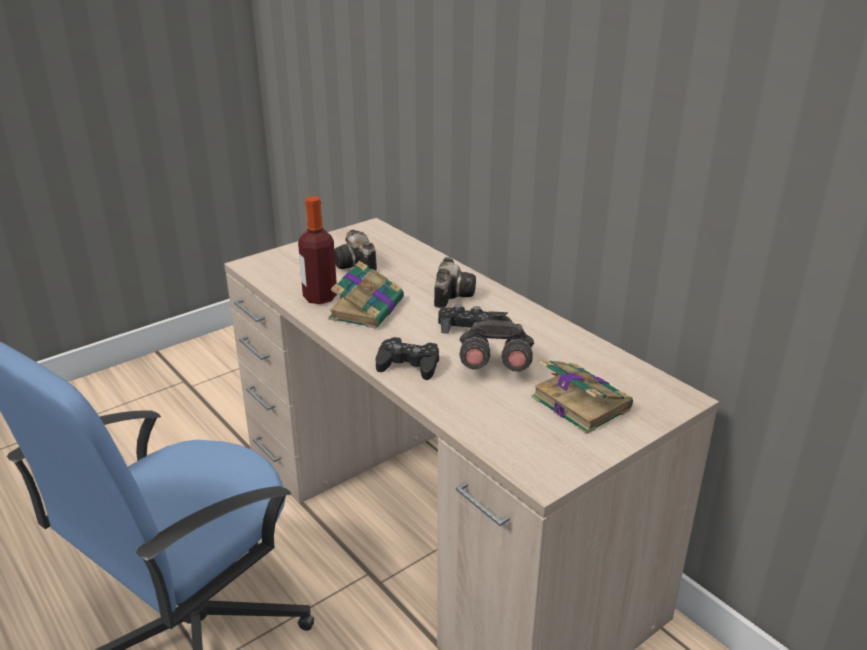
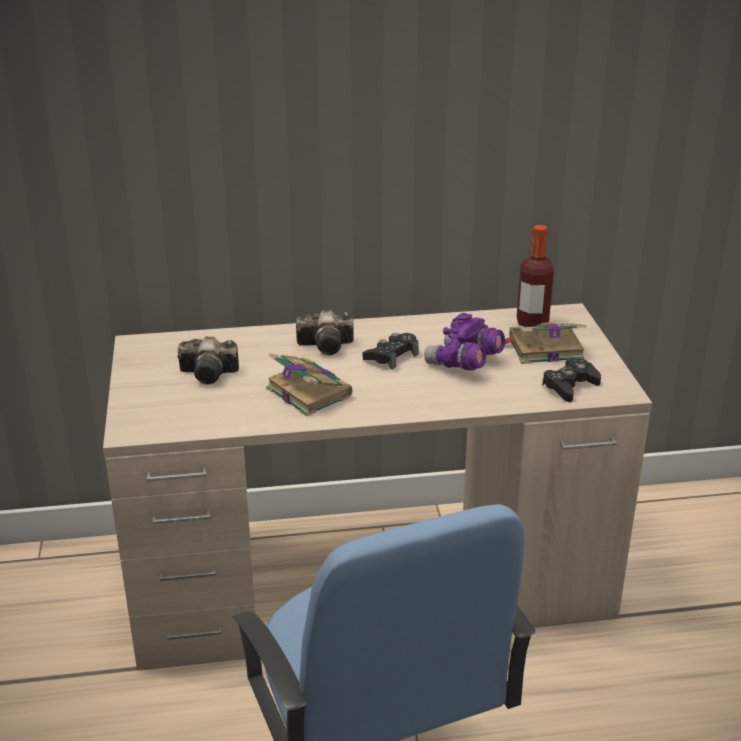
camera: 60 degrees left, 0 degrees up
(320, 297) = (257, 410): bottle -> bottle (532, 322)
(408, 365) = (427, 399): black game controller -> black game controller (570, 386)
(452, 294) = (328, 345): camera -> camera turned 135 degrees clockwise
(494, 365) = (464, 364): grey binoculars -> purple binoculars

